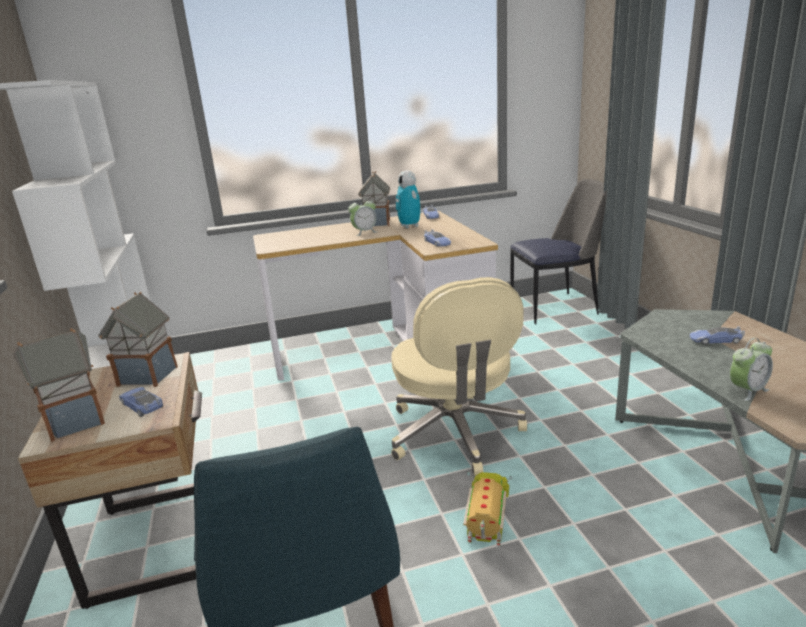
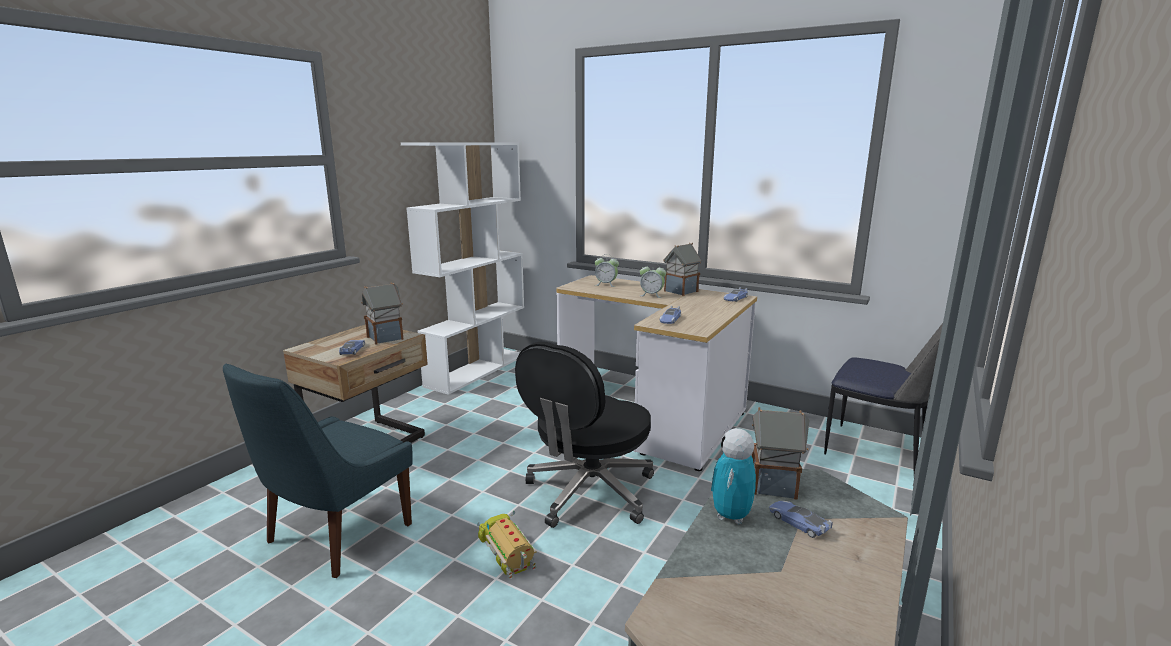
camera: 45 degrees right, 5 degrees down
(77, 421) = (324, 345): toy house -> toy house (774, 485)
(409, 226) = (694, 301): toy robot -> toy robot (731, 516)
(455, 434) = (589, 492): beige office chair -> black office chair
(488, 515) = (508, 552): toy truck -> toy truck turned 90 degrees counterclockwise
(747, 391) = (700, 568): alarm clock -> alarm clock (606, 284)

